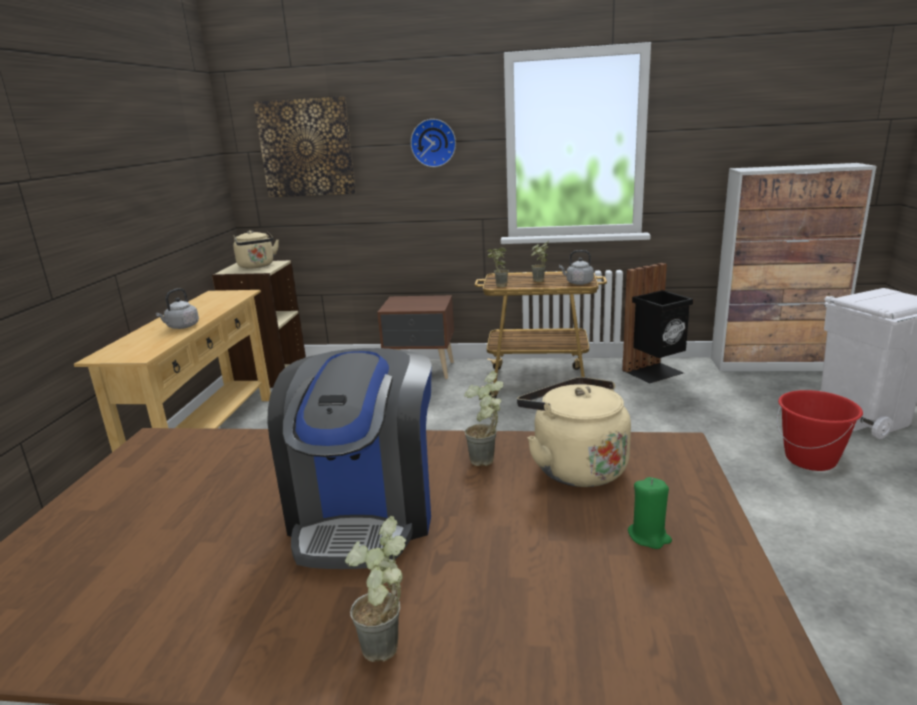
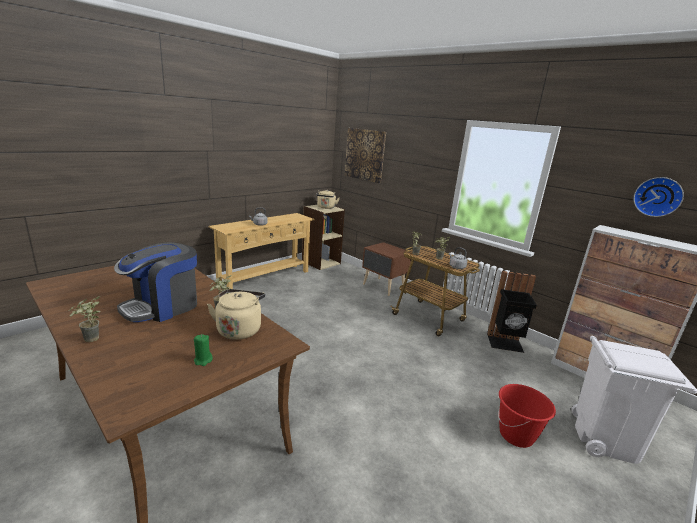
camera: 35 degrees right, 0 degrees up
(433, 143) = (421, 165): wall clock -> wall clock (658, 196)

